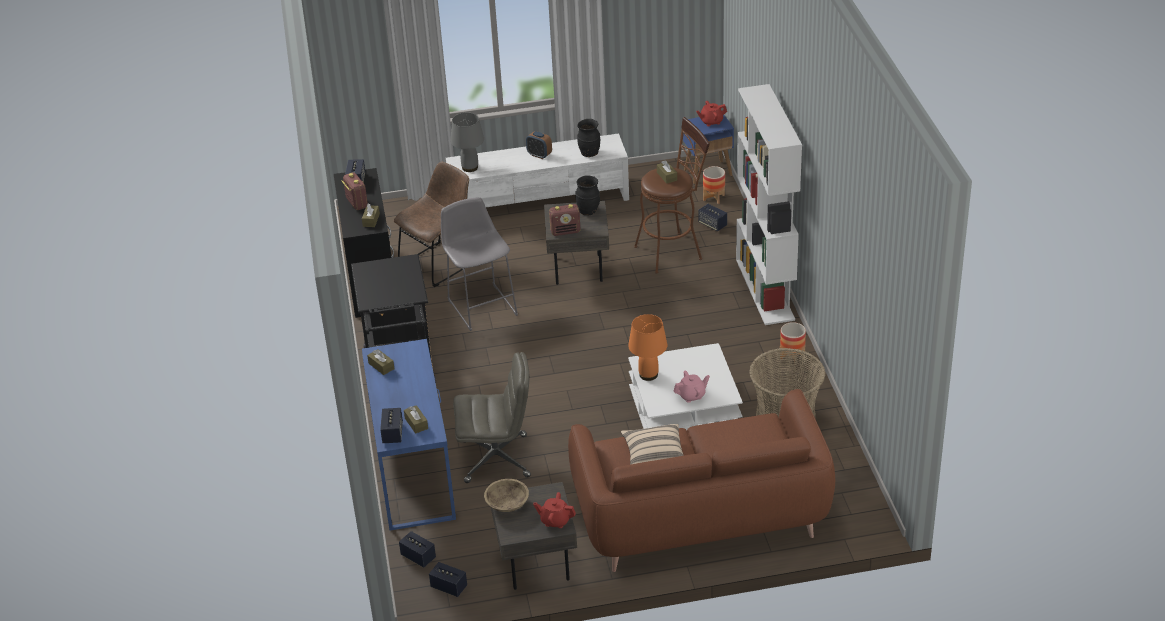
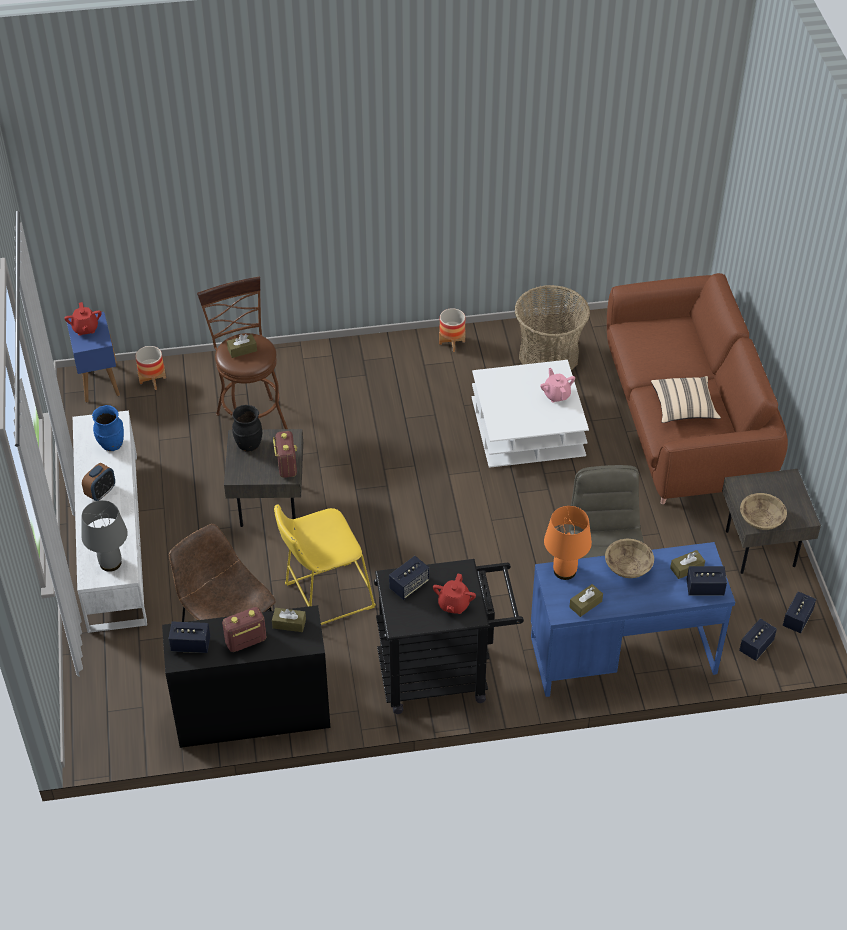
camera: 90 degrees left, 10 degrees up
(420, 389) = (628, 567): none -> beige bowl
(481, 305) = (324, 597): grey stool -> yellow stool
(555, 520) = (782, 483): red teapot -> red teapot (453, 604)
(589, 153) = (111, 445): black vase -> blue vase
(649, 374) = (521, 425): orange table lamp -> orange table lamp (564, 570)
(712, 225) = (207, 385): speaker -> speaker (409, 585)
(765, 290) = (337, 352): white bookcase -> none

